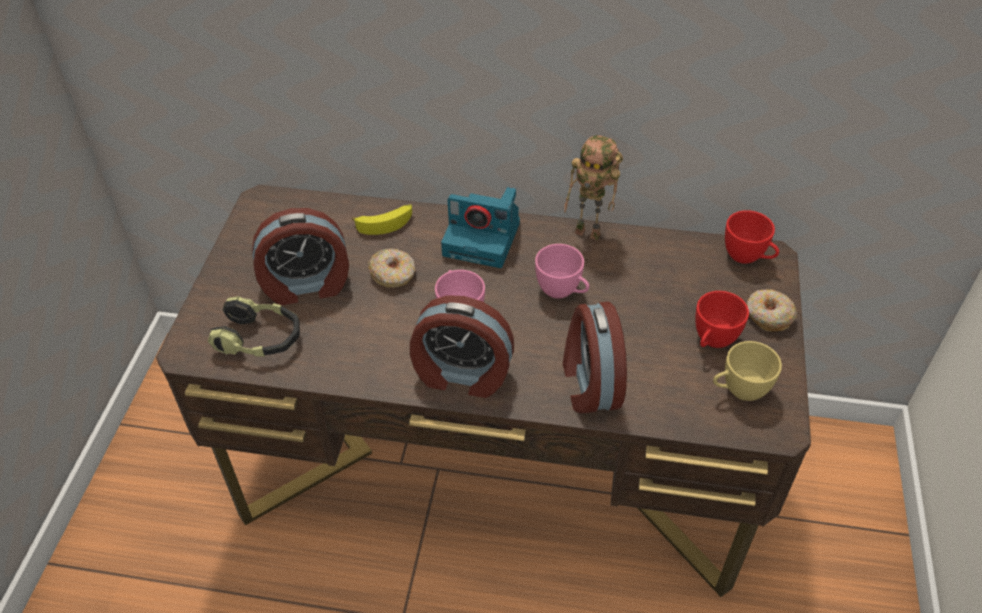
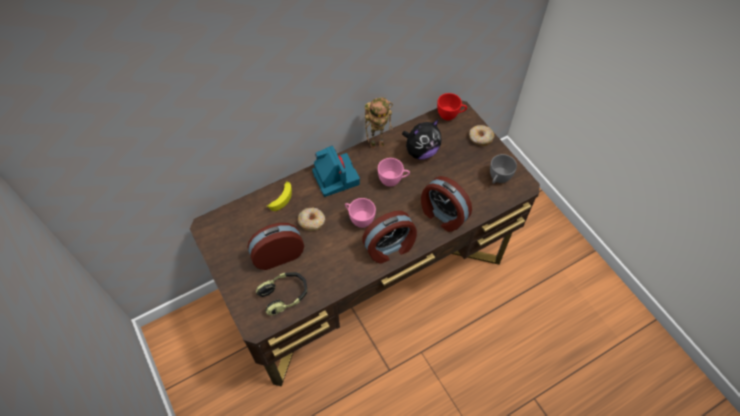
camera: 40 degrees left, 10 degrees up
(306, 286) = (278, 254): alarm clock -> alarm clock turned 150 degrees counterclockwise
(483, 239) = (335, 177): camera -> camera turned 90 degrees counterclockwise
(647, 279) = (421, 151): none -> plush toy
(712, 341) = (470, 164): red cup -> none
(739, 390) = (498, 179): yellow cup -> grey cup

